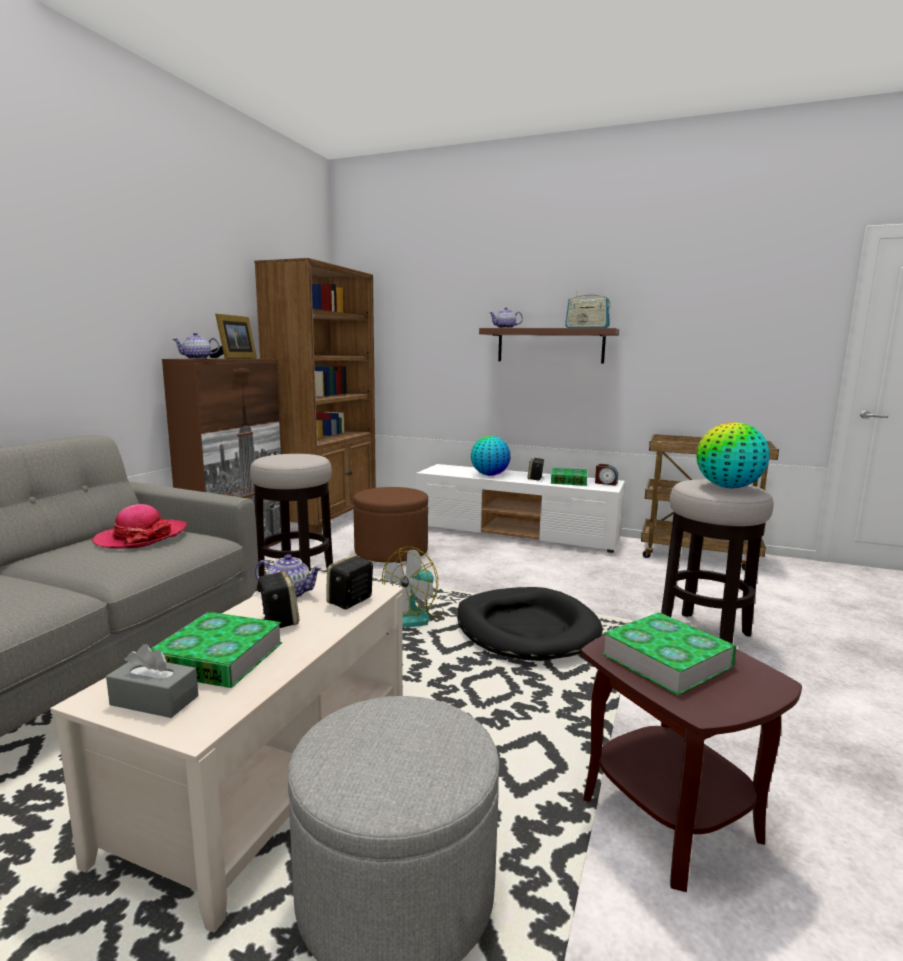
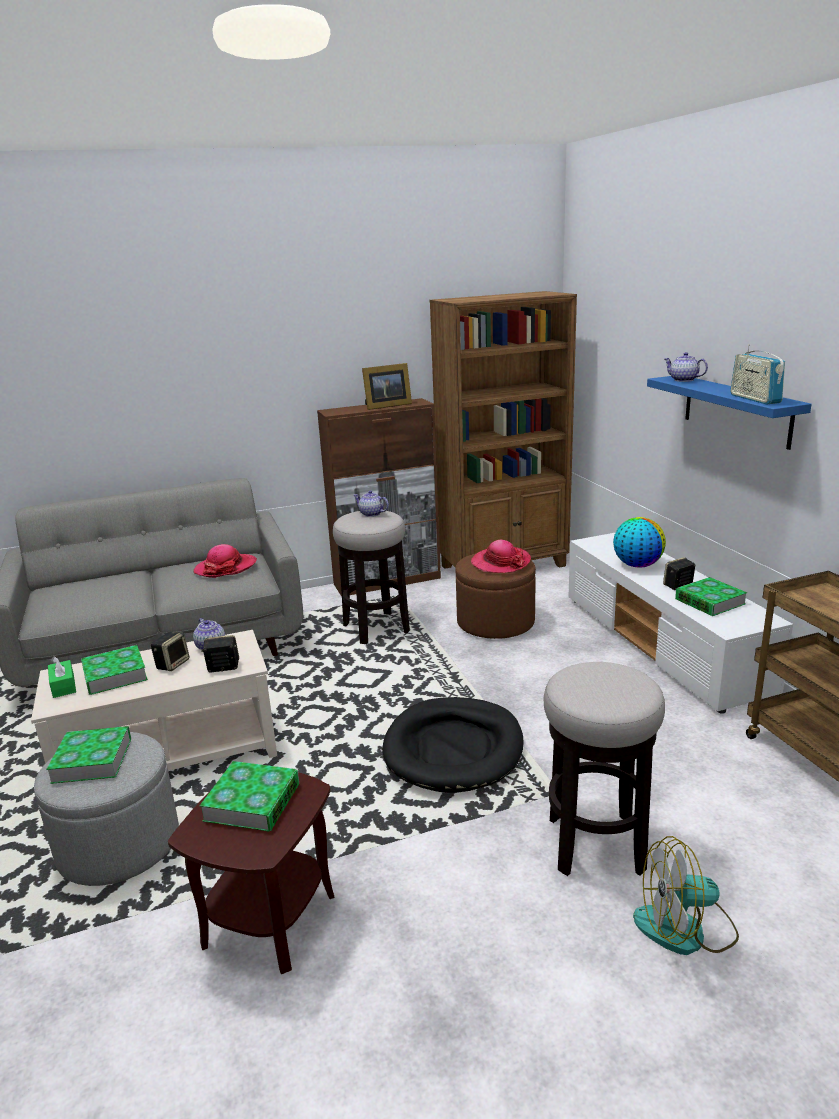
camera: 50 degrees right, 10 degrees up
(154, 700) = (63, 686): grey tissue box -> green tissue box
(197, 358) = (341, 410): teapot -> teapot (371, 514)
(380, 750) = (92, 760): none -> book
(395, 491) = (500, 562): none -> hat
(414, 617) = (398, 695): fan -> fan (685, 929)
(550, 345) = (736, 410): brown shelf -> blue shelf
(606, 483) = (749, 620): alarm clock -> none
(728, 487) = (595, 690): globe -> none

